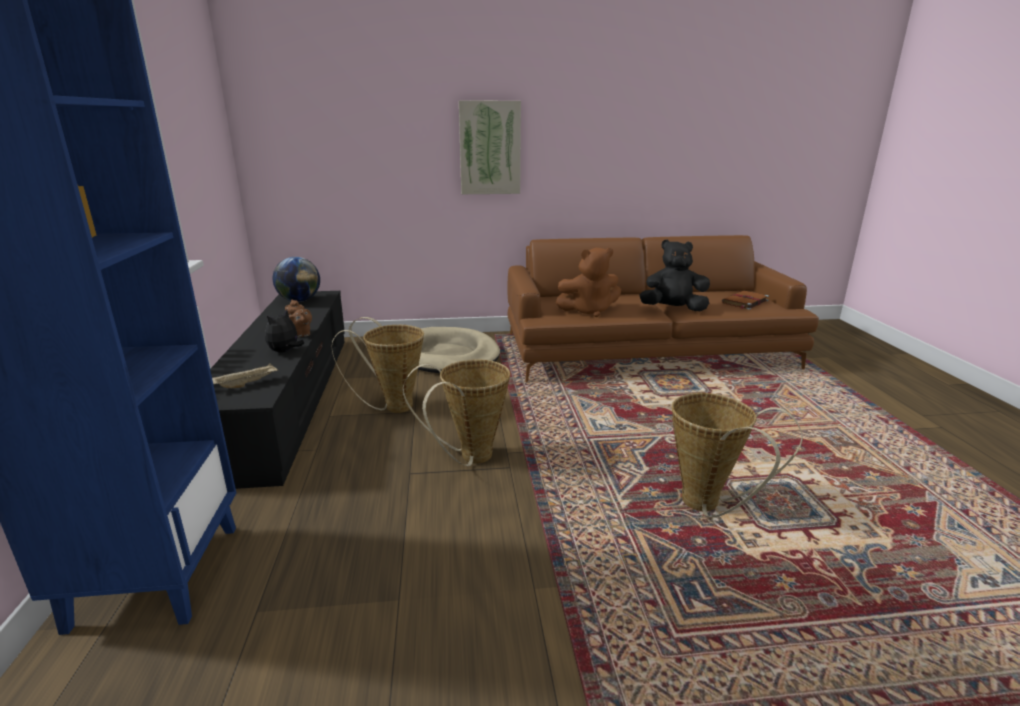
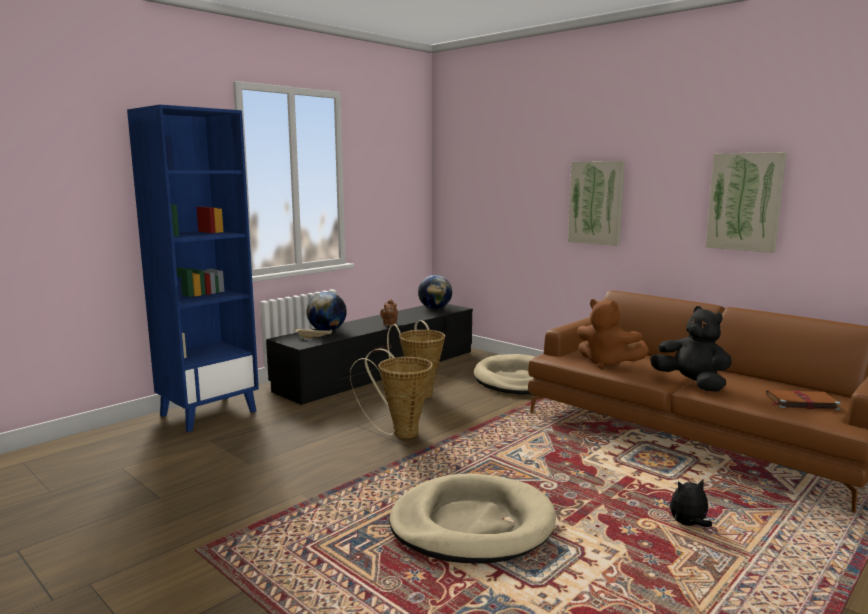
camera: 50 degrees right, 10 degrees down
(237, 368) = (327, 330): none -> globe
(285, 351) = (362, 330): plush toy -> plush toy (688, 525)
(637, 141) = (745, 202): none -> picture
(708, 506) = (472, 524): basket -> beige dog bed

